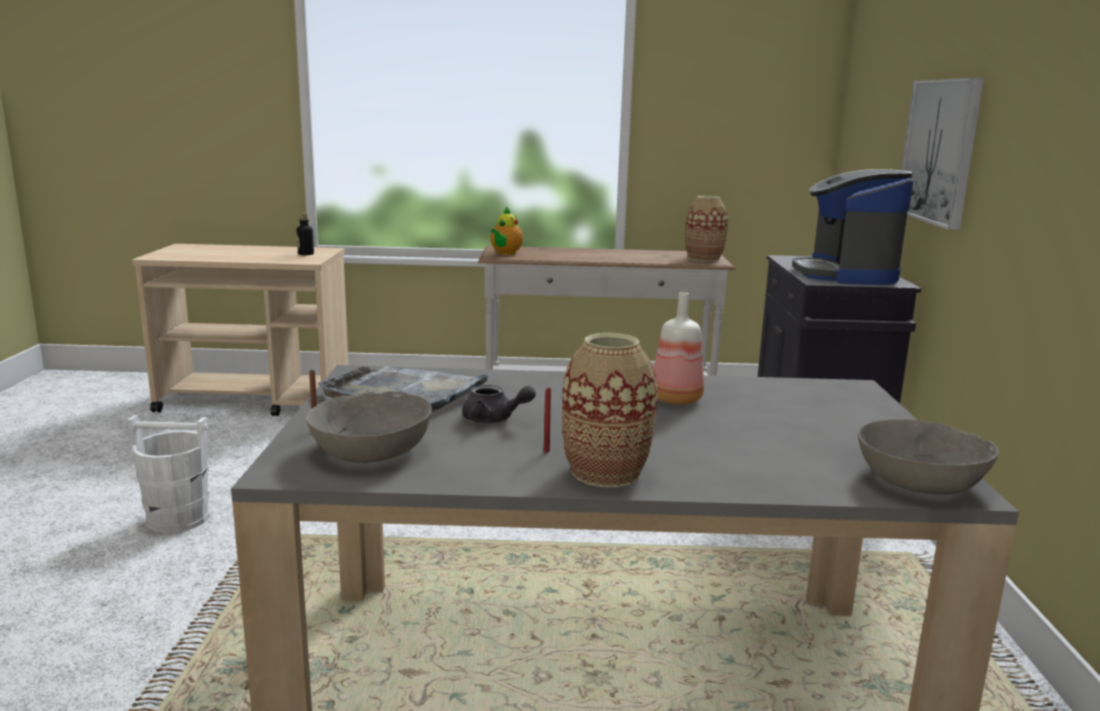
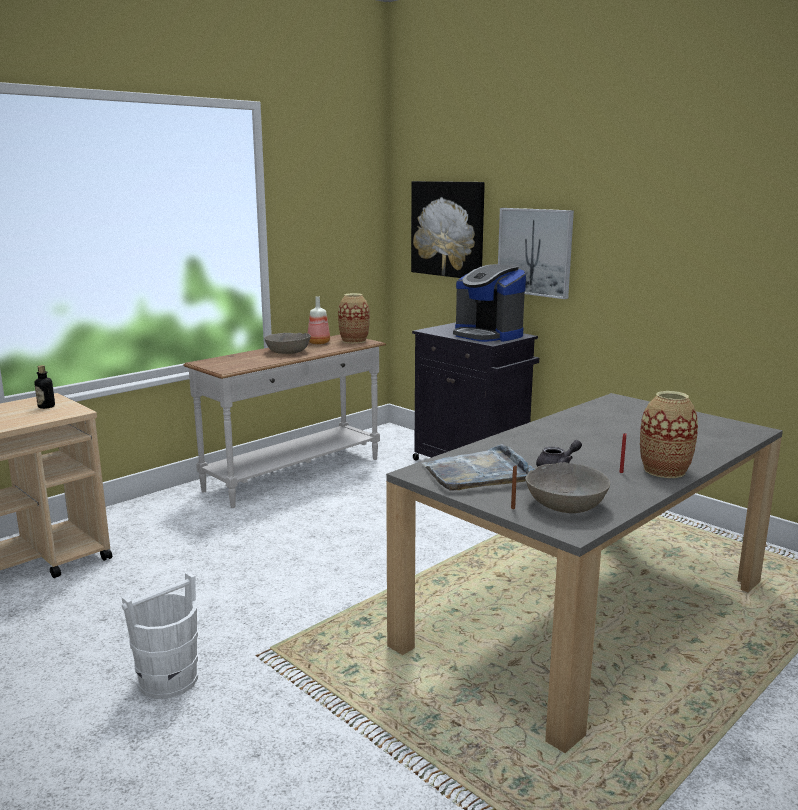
camera: 45 degrees left, 0 degrees up
(505, 253) = (224, 366): teapot -> none
(675, 400) = (584, 429): bottle -> bottle (318, 343)
(877, 119) = (448, 229): none -> picture
(919, 480) = (738, 430): grey bowl -> grey bowl (287, 351)

